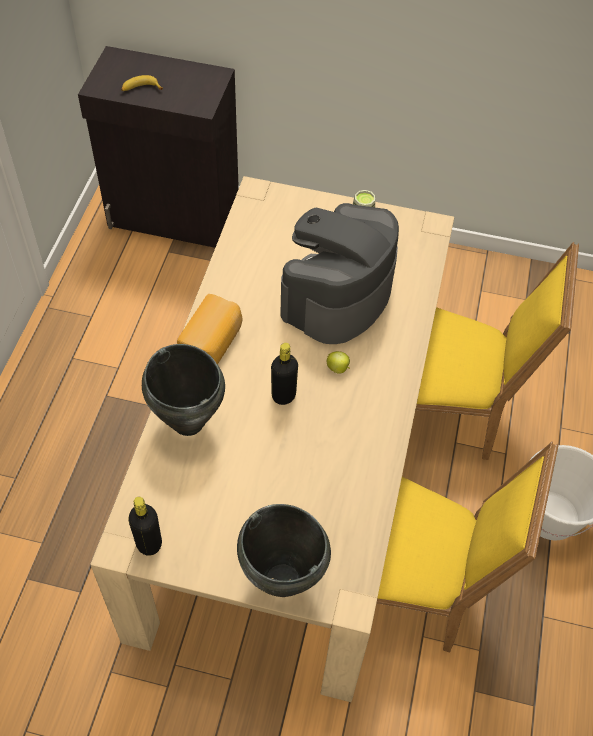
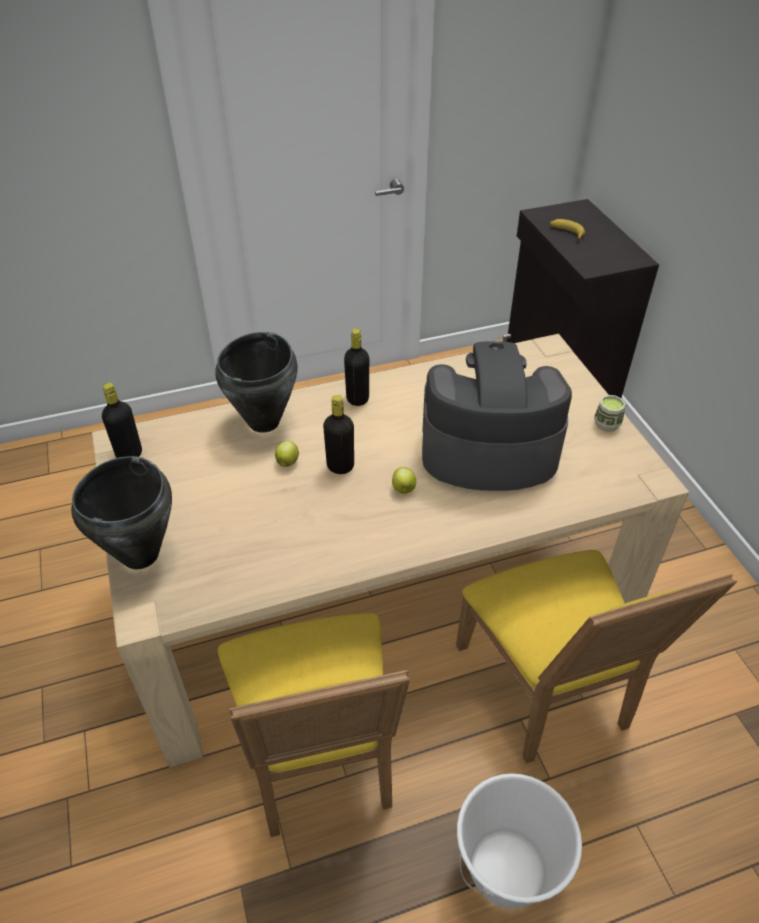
camera: 60 degrees right, 10 degrees down
(212, 343) = (357, 398): bread -> black bottle
(251, 428) = (287, 462): none -> apple

